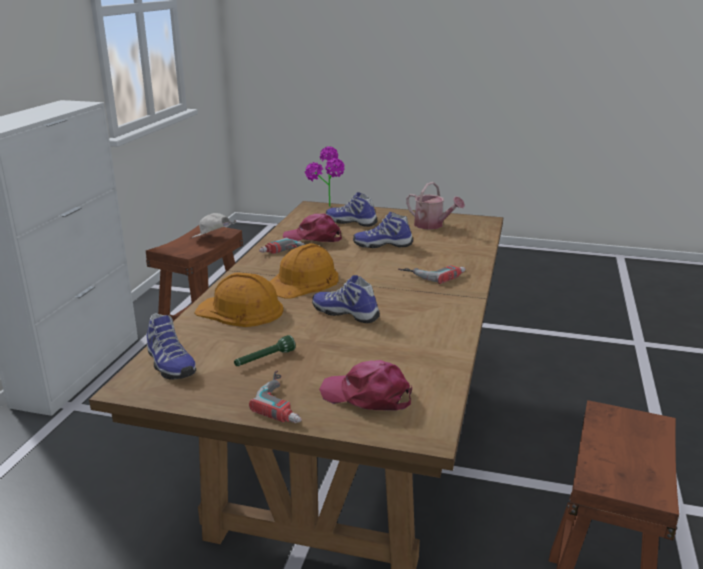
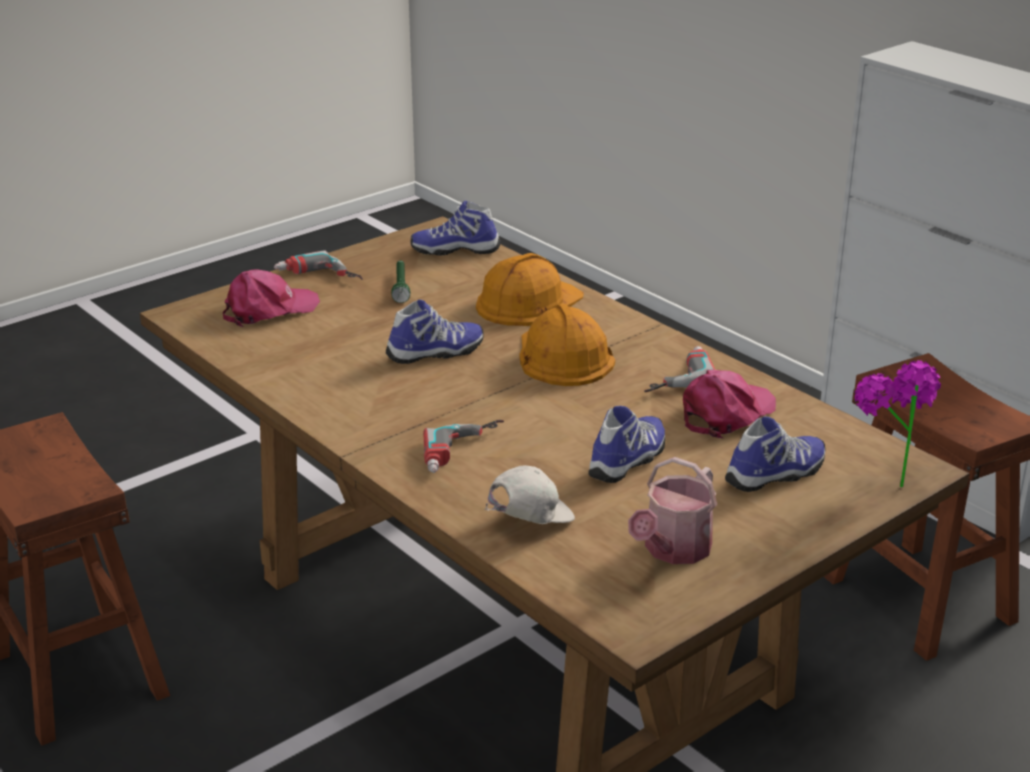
camera: 125 degrees right, 5 degrees up
(212, 238) = (952, 418): white cap -> white cap (528, 522)
(432, 225) = (673, 550): watering can -> watering can turned 45 degrees counterclockwise

